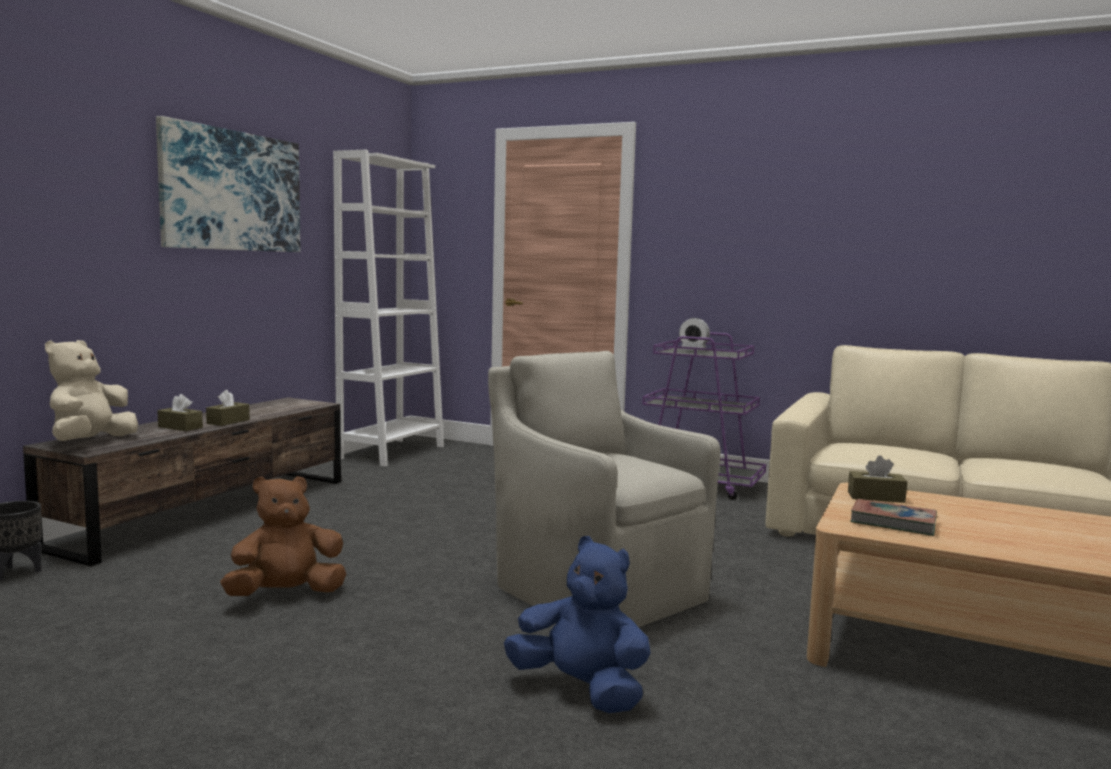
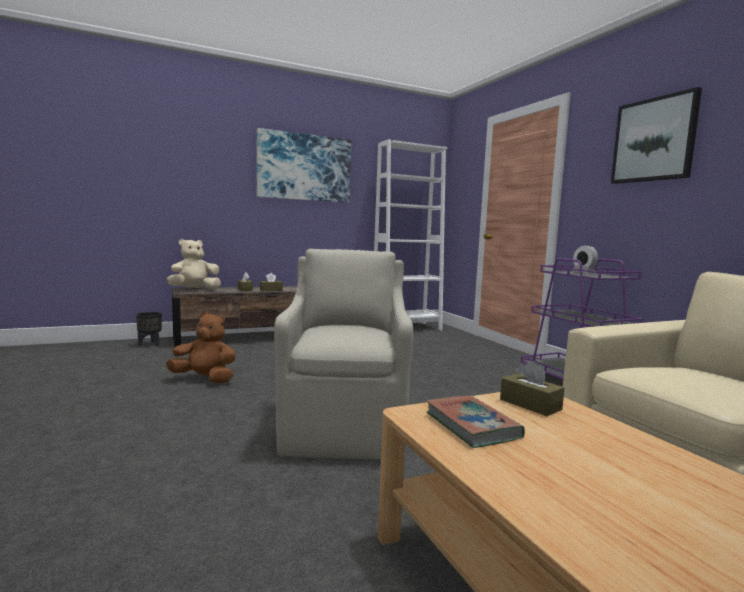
camera: 40 degrees right, 0 degrees up
(581, 689) = (202, 478): blue plush toy -> none
(752, 199) = (654, 140): none -> picture

